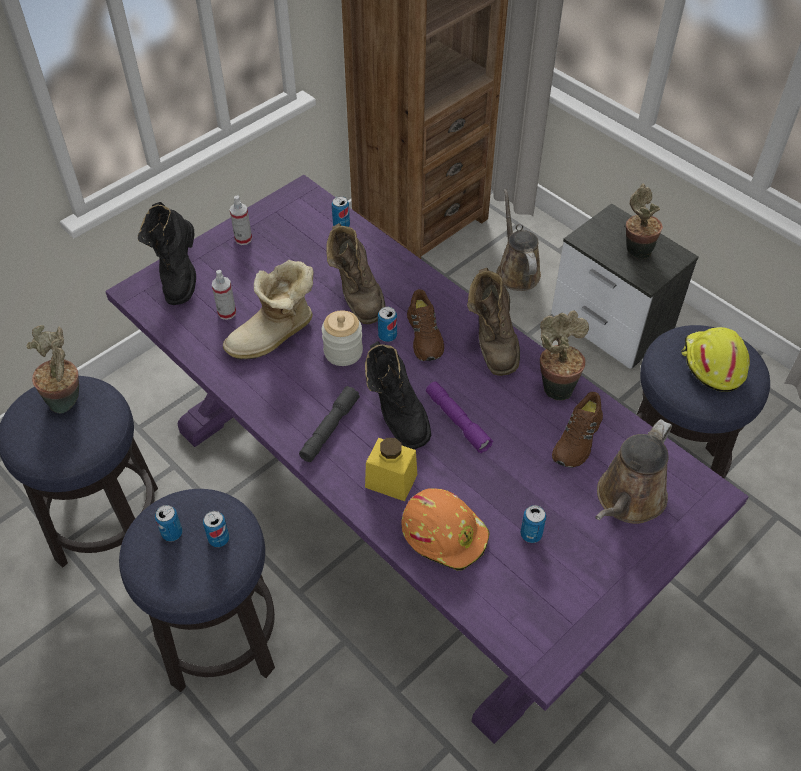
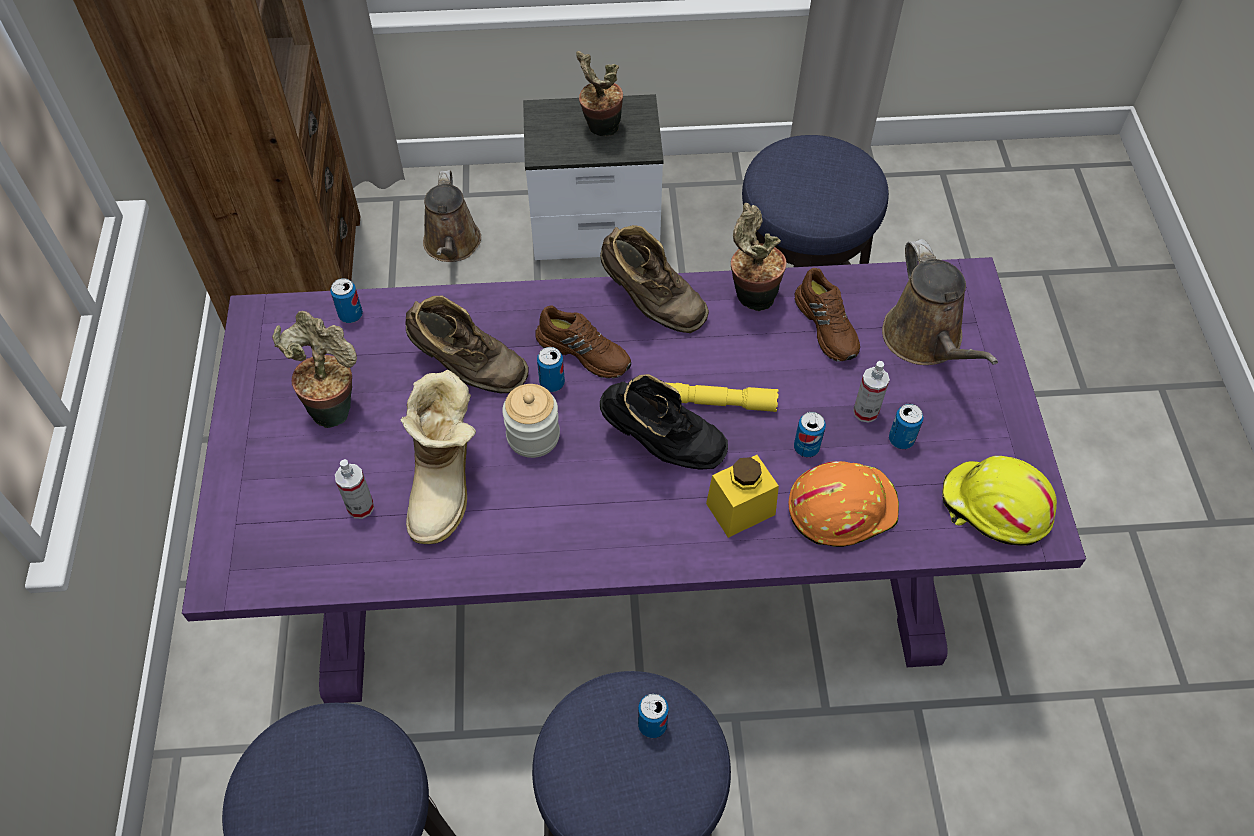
camera: 50 degrees left, 5 degrees up
(68, 401) = (298, 767): potted plant -> potted plant (334, 407)
(172, 533) = (603, 769): can -> can (806, 447)
(179, 275) = (247, 518): black boot -> none
(243, 239) = (264, 417): spray bottle -> spray bottle (865, 412)
(329, 429) = (624, 518): grey flashlight -> none
(457, 421) = (719, 402): purple flashlight -> yellow flashlight
(516, 271) = (452, 245): brown watering can -> brown watering can turned 120 degrees counterclockwise
(712, 364) = (819, 174): yellow hard hat -> yellow hard hat (994, 508)

